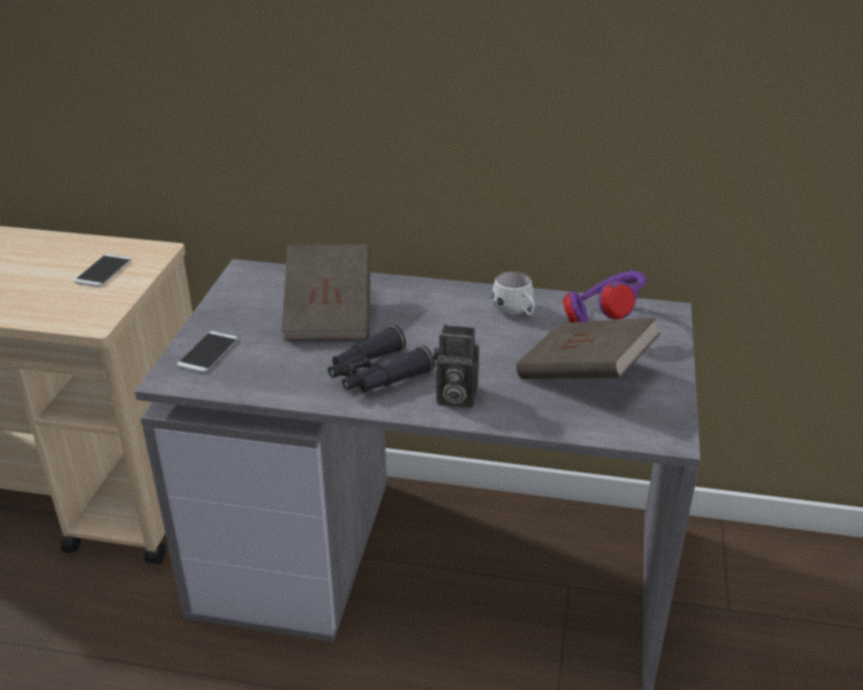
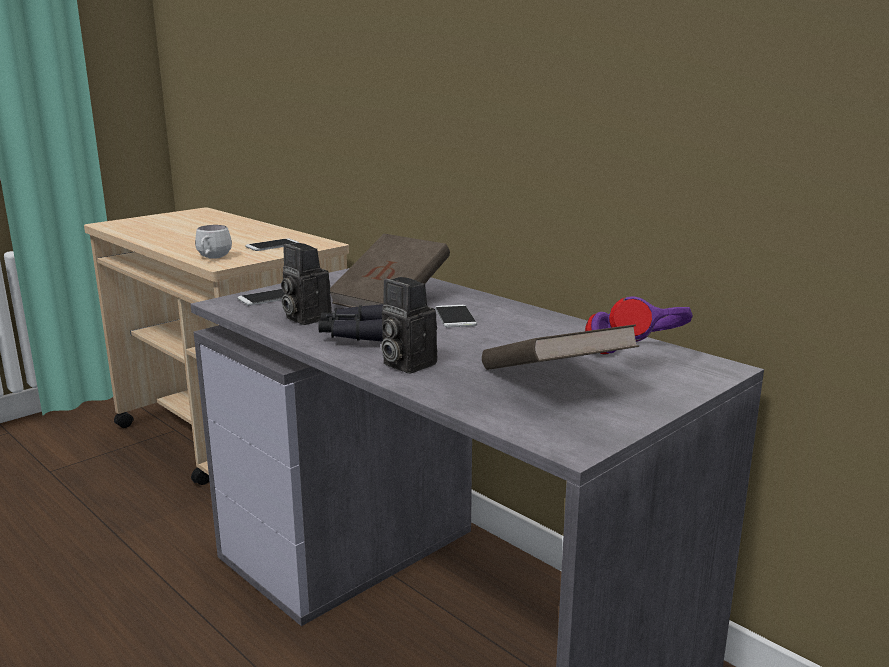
camera: 35 degrees right, 15 degrees down
(285, 370) = (304, 318): none -> camera
(415, 320) = (455, 317): none -> phone
(516, 313) = (555, 333): white mug -> white mug (212, 258)

